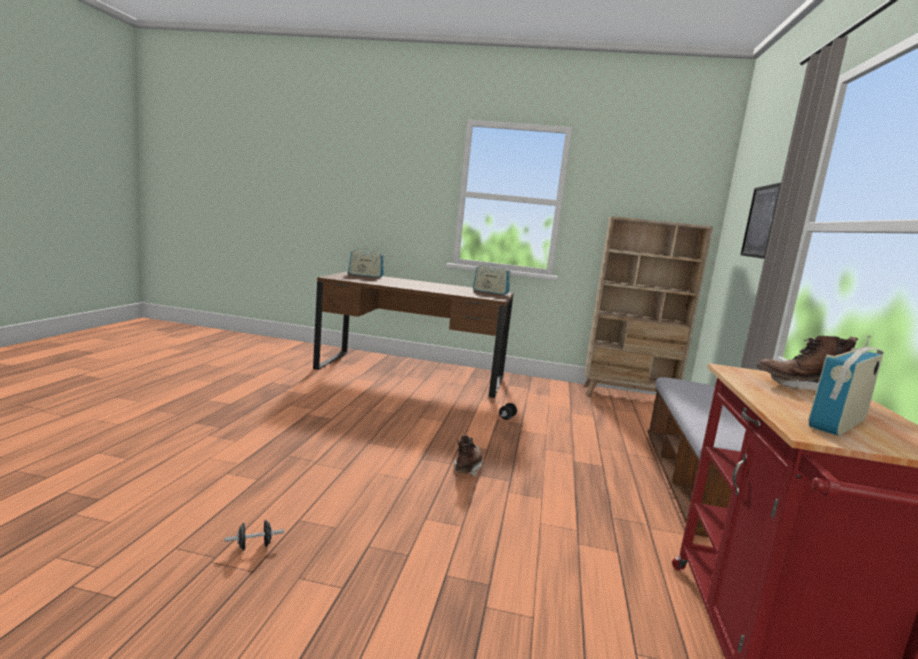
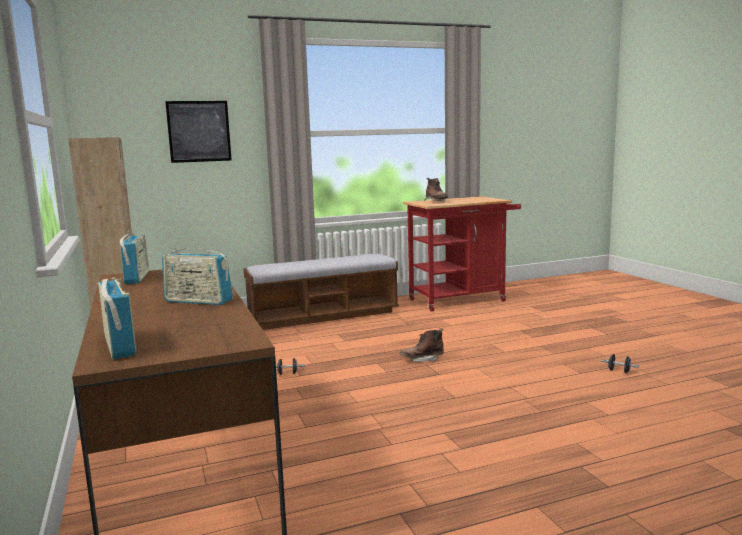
camera: 120 degrees left, 0 degrees up
(838, 423) = (477, 199): radio -> radio (198, 301)

